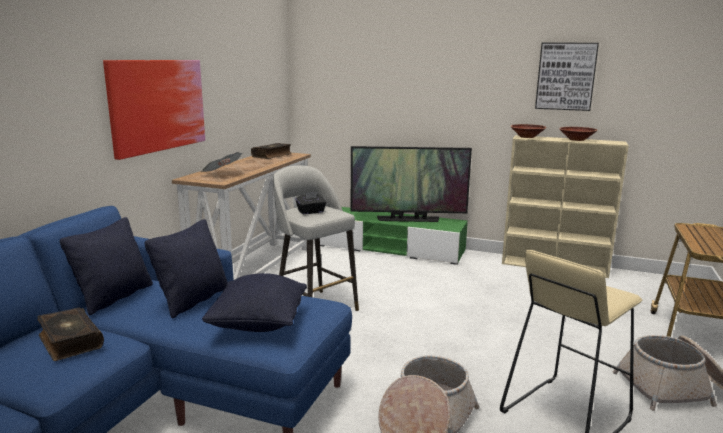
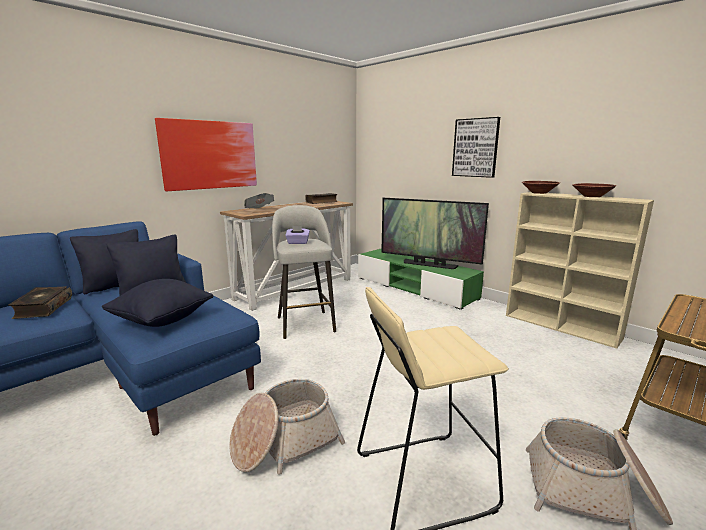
camera: 25 degrees right, 0 degrees up
(311, 212) = (298, 243): black tissue box -> purple tissue box
(565, 76) = (587, 130): picture -> picture (475, 148)

